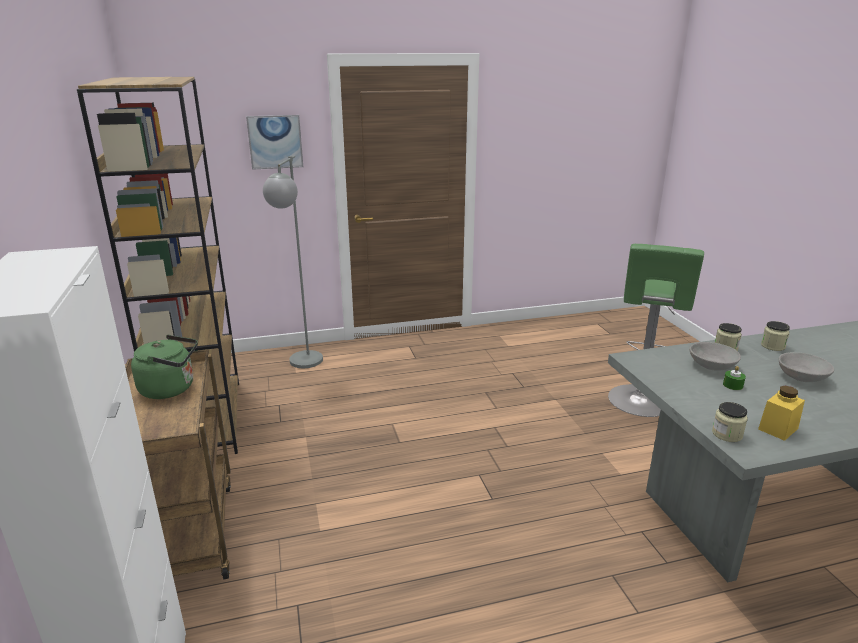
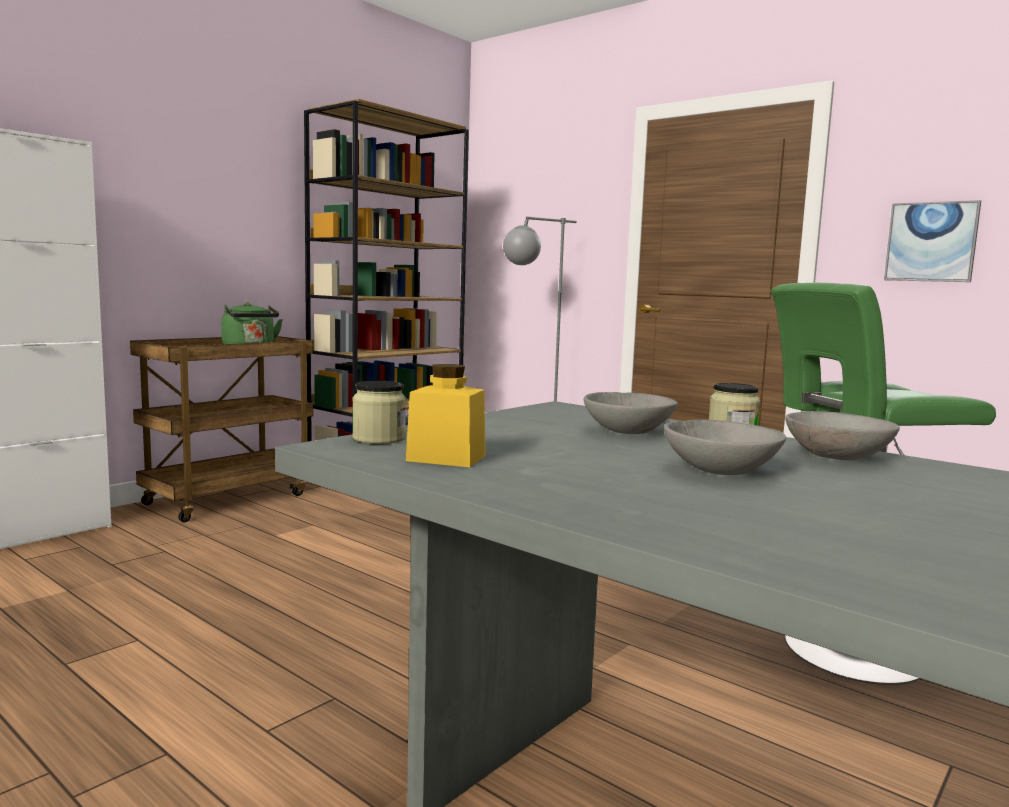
camera: 55 degrees right, 15 degrees down
(275, 142) = (574, 211): picture -> picture (931, 242)
(732, 385) = (574, 439): green candle -> none
(772, 346) = (836, 456): jar -> grey bowl

